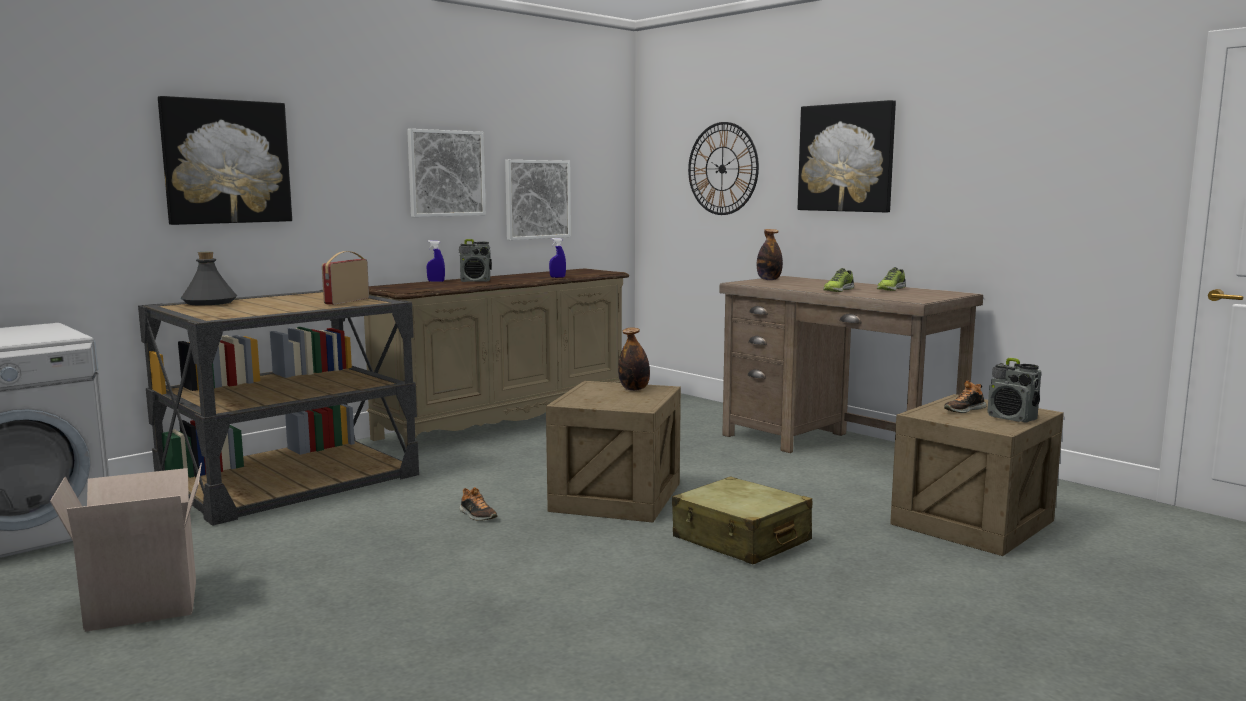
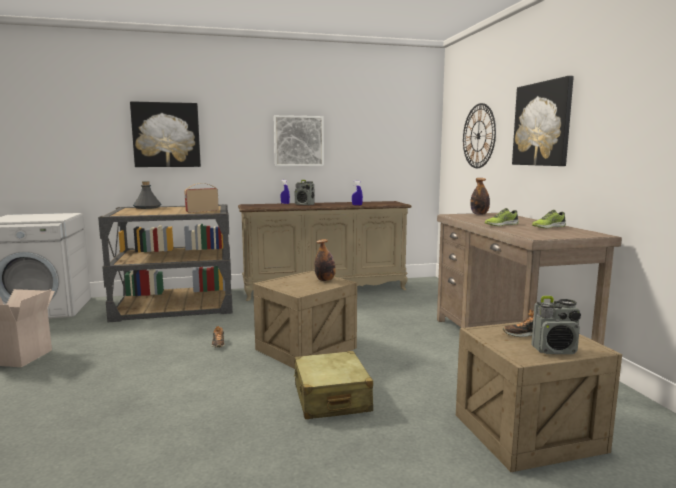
camera: 30 degrees right, 0 degrees up
(537, 199) = (362, 157): picture -> none
(1012, 418) = (554, 350): radio -> radio turned 75 degrees counterclockwise

